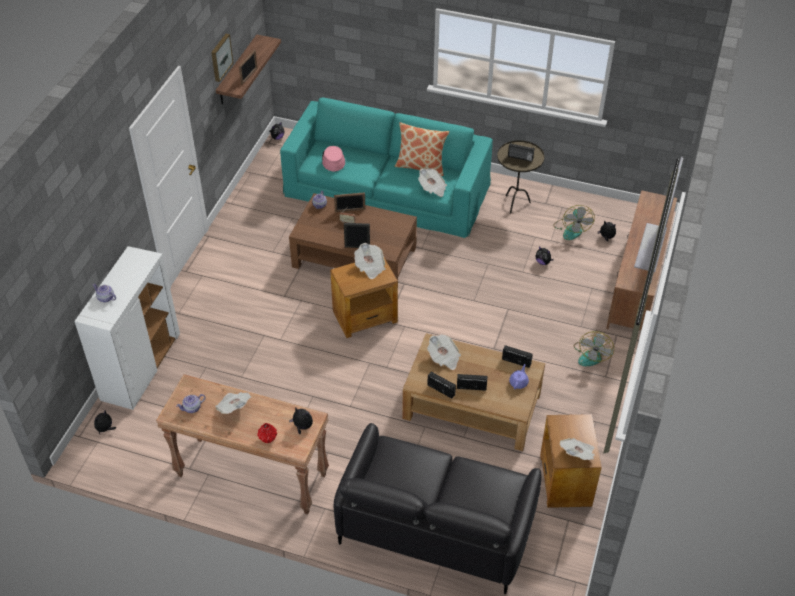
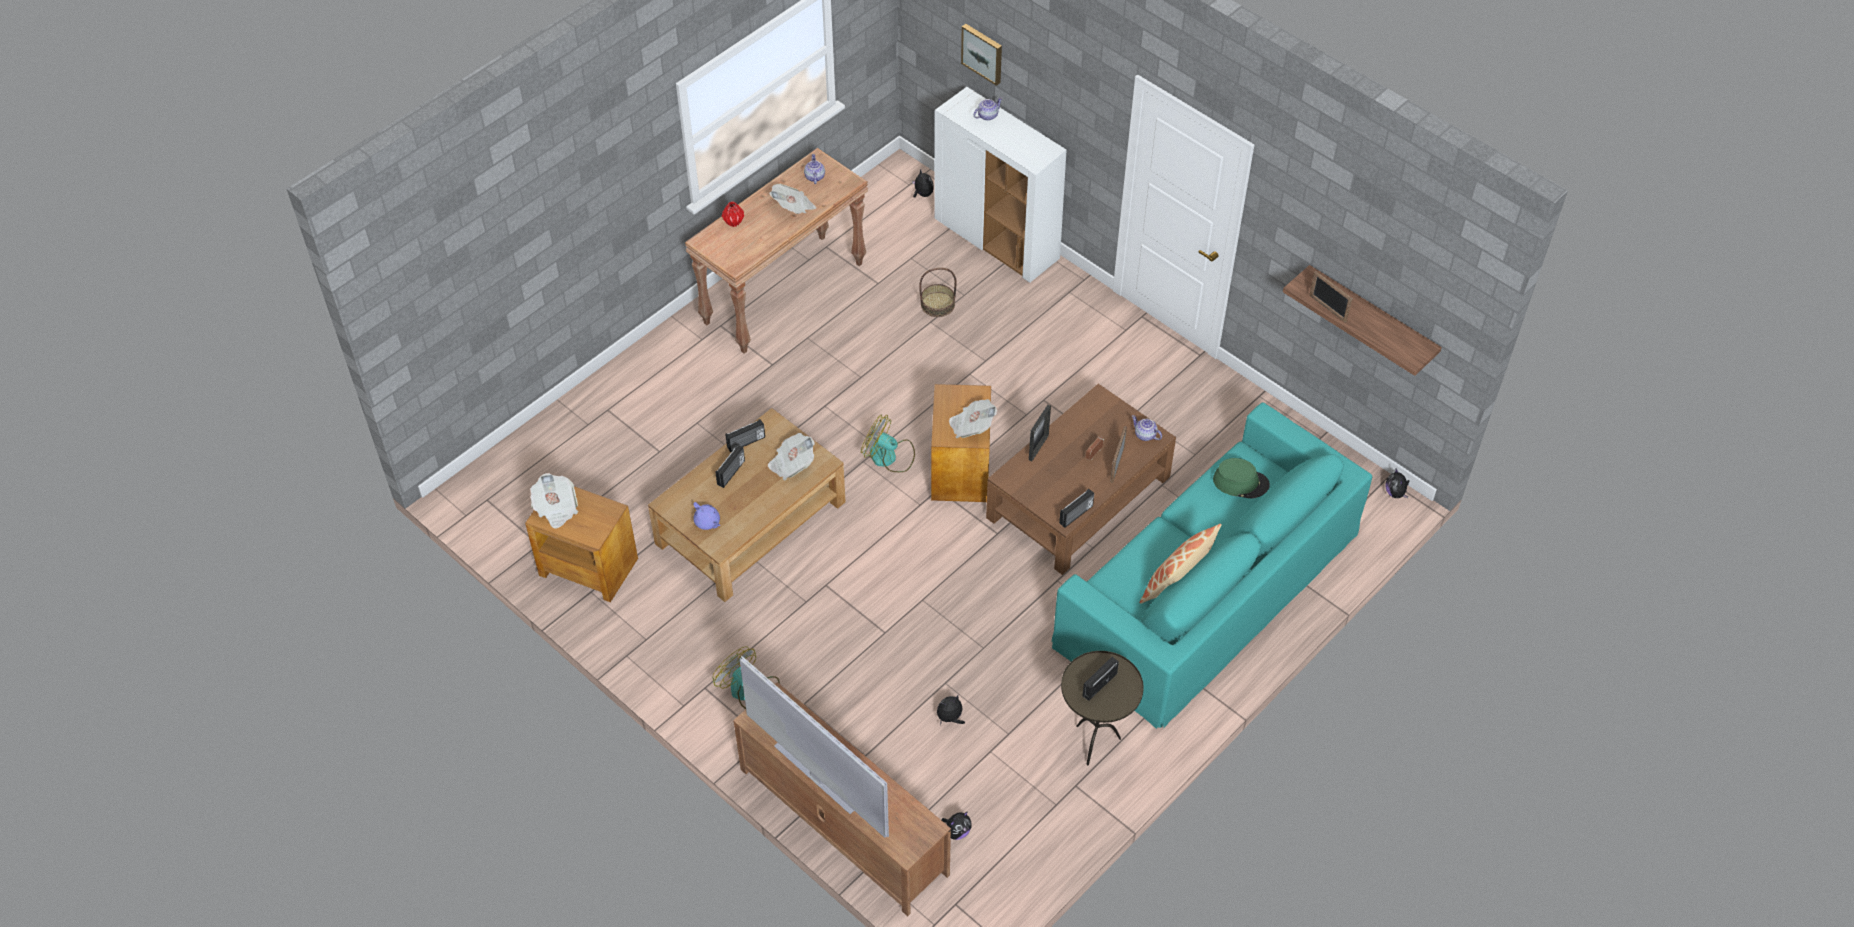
camera: 115 degrees right, 5 degrees up
(220, 57) = (1340, 252): picture -> picture (983, 53)
(222, 378) = (937, 304): none -> basket
(302, 427) = (730, 253): plush toy -> none
(333, 160) = (1241, 482): pink hat -> green hat
(432, 188) = (1118, 580): newspaper -> none
(436, 523) = (618, 425): black sofa -> none
(516, 361) = (741, 535): radio -> radio (1076, 515)
(571, 229) = (999, 792): fan -> fan (889, 457)

